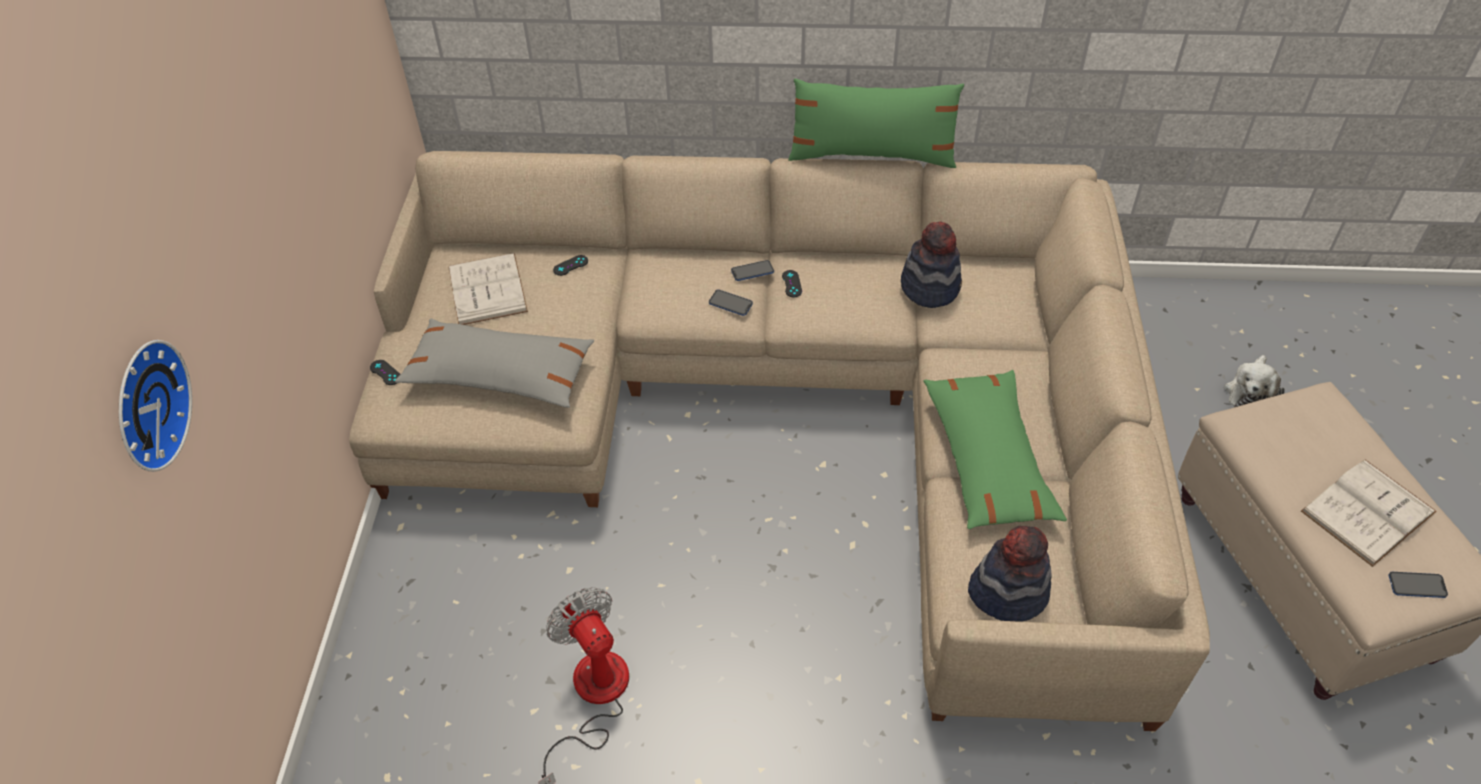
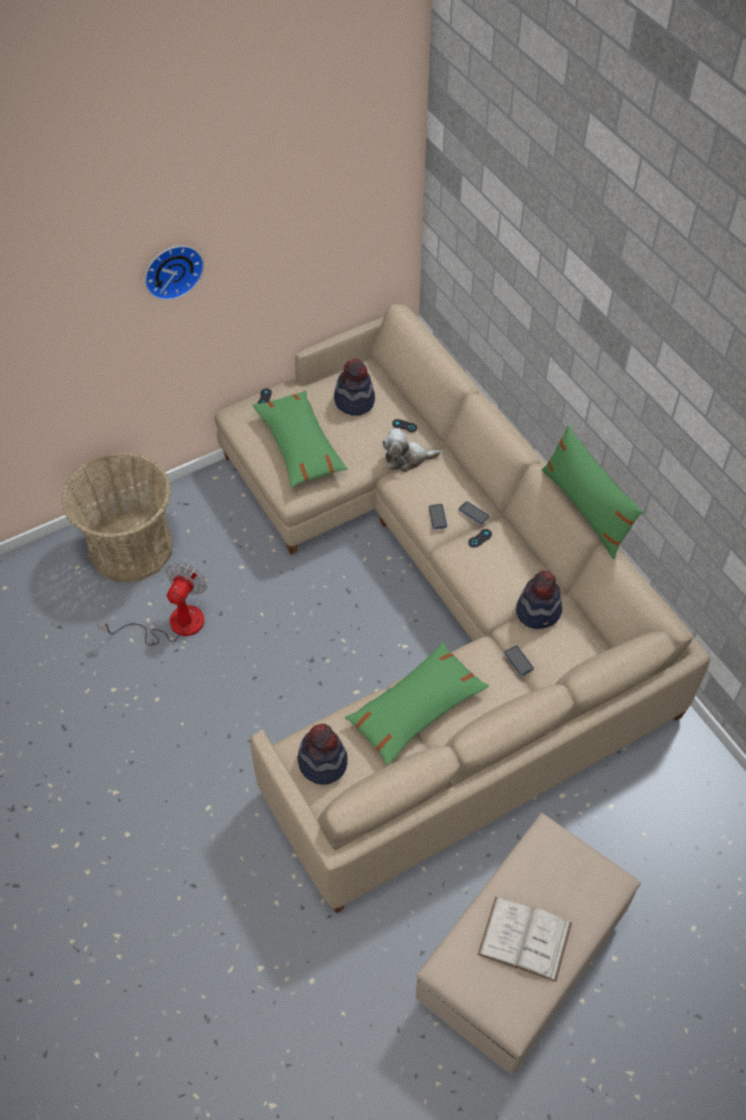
camera: 55 degrees right, 5 degrees up
(145, 405) = (48, 319): wall clock -> wall clock (172, 270)
(418, 687) = (131, 547): none -> basket
(487, 289) = (354, 401): white book -> hat
(500, 375) = (300, 446): grey pillow -> green pillow
(1250, 392) = (669, 870): plush toy -> plush toy (407, 459)
(1417, 585) = (480, 986): phone -> phone (518, 661)

